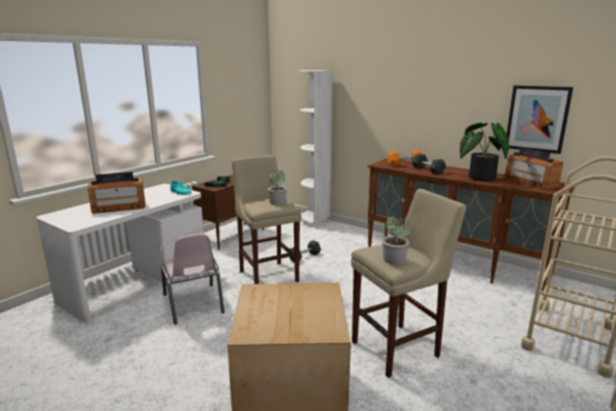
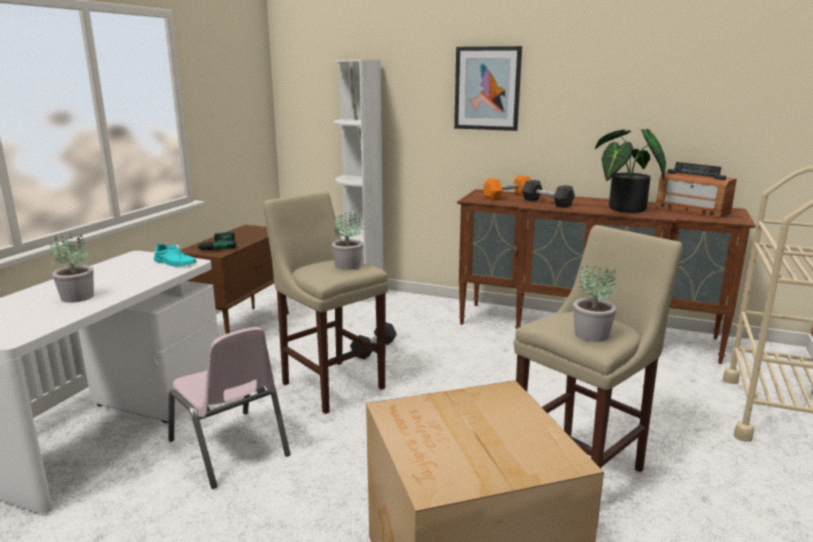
camera: 15 degrees left, 0 degrees up
(119, 207) = (78, 297): radio -> potted plant
(537, 119) = (690, 122): picture -> picture (487, 88)

